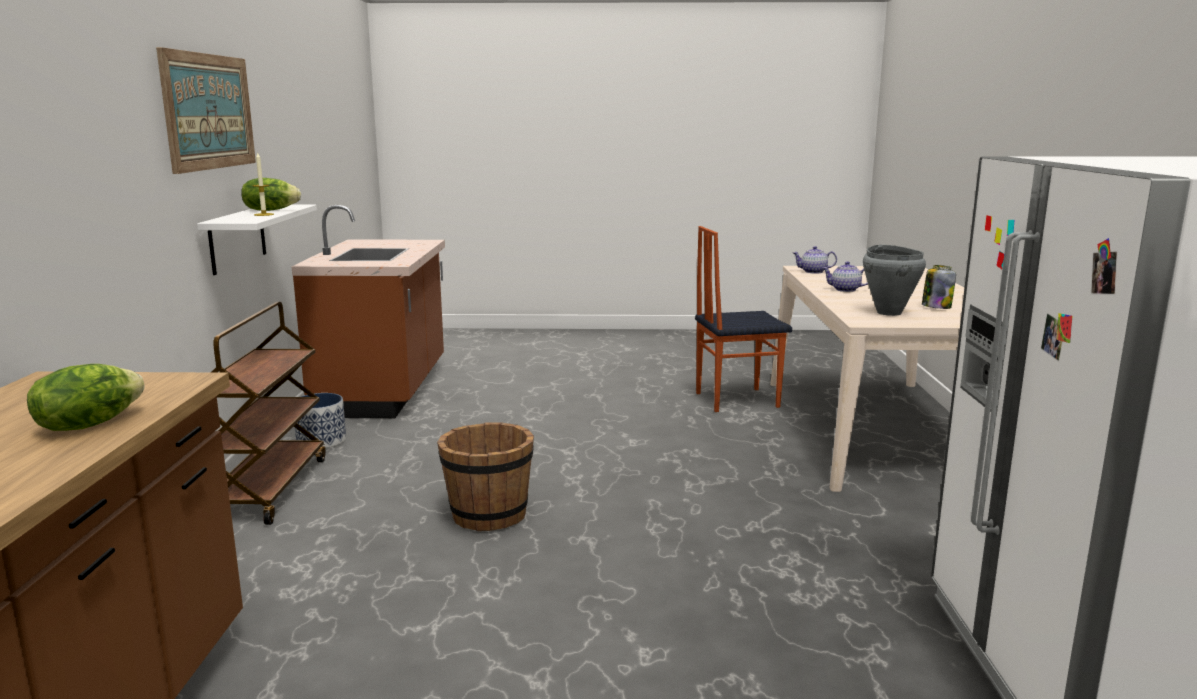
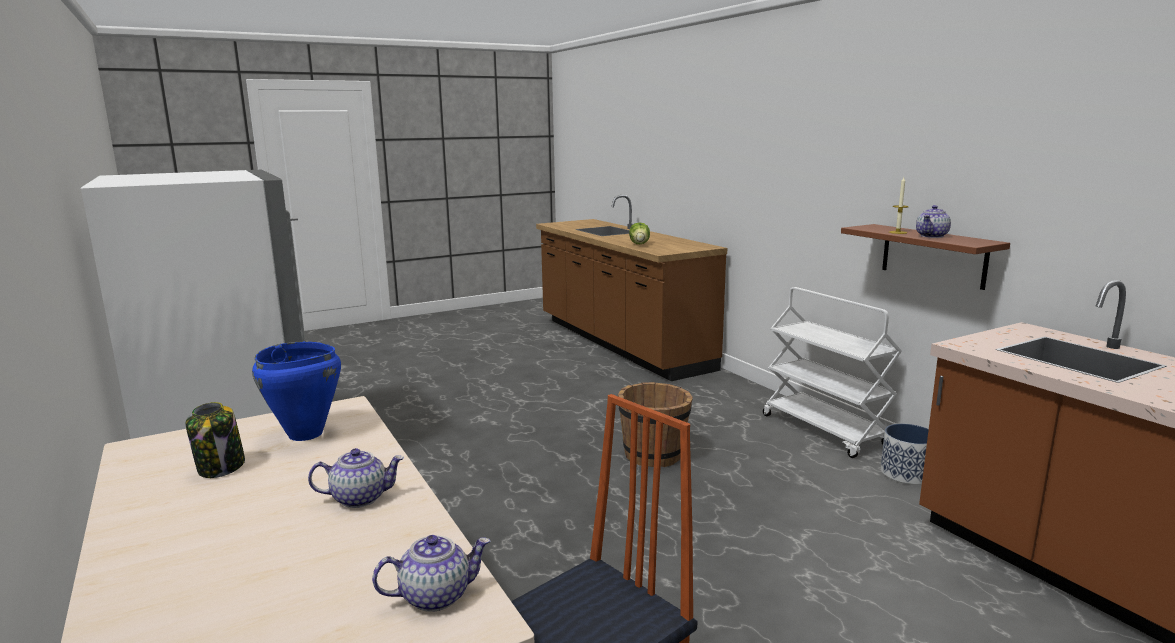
camera: 150 degrees right, 0 degrees up
(209, 111) = (921, 139): picture -> none
(237, 238) = (933, 255): white shelf -> brown shelf
(268, 488) = (825, 431): brown cart -> white cart
(270, 210) = (932, 236): lettuce -> teapot
(889, 312) = (305, 434): grey cooking pot -> blue cooking pot

